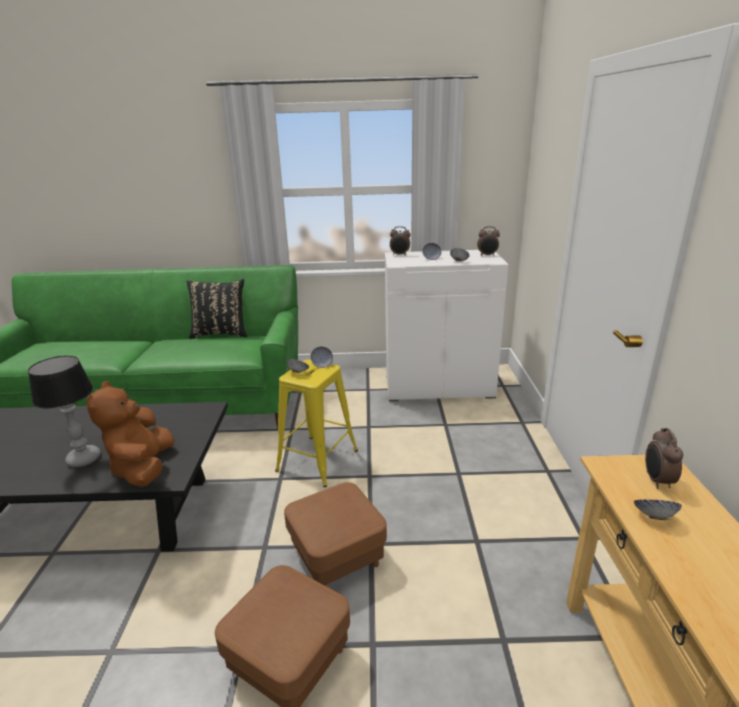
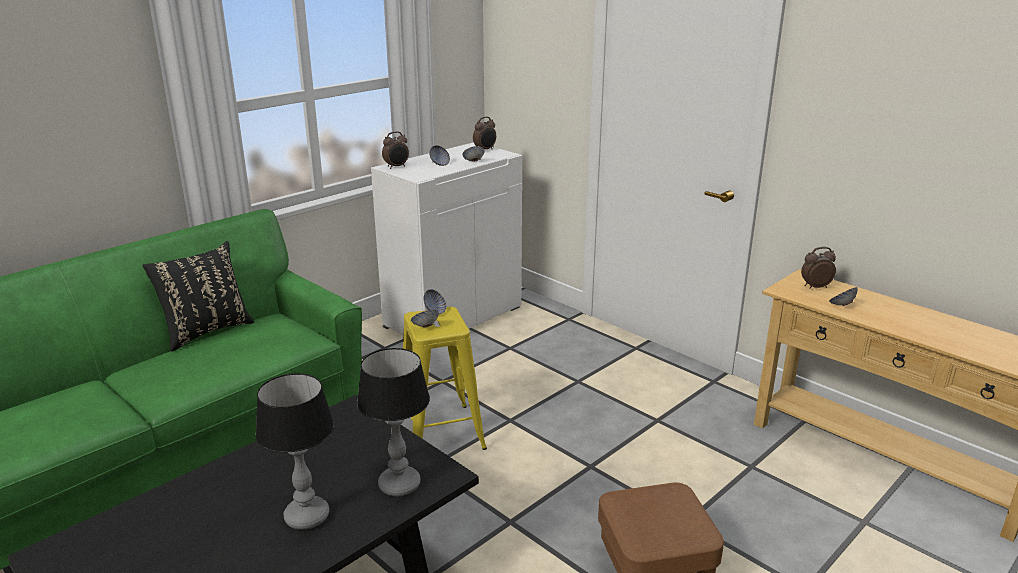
camera: 45 degrees left, 0 degrees up
(143, 468) = (398, 485): brown plush toy -> table lamp
(337, 556) = (579, 490): brown ottoman -> none
(657, 481) = (815, 287): alarm clock -> alarm clock turned 120 degrees clockwise

